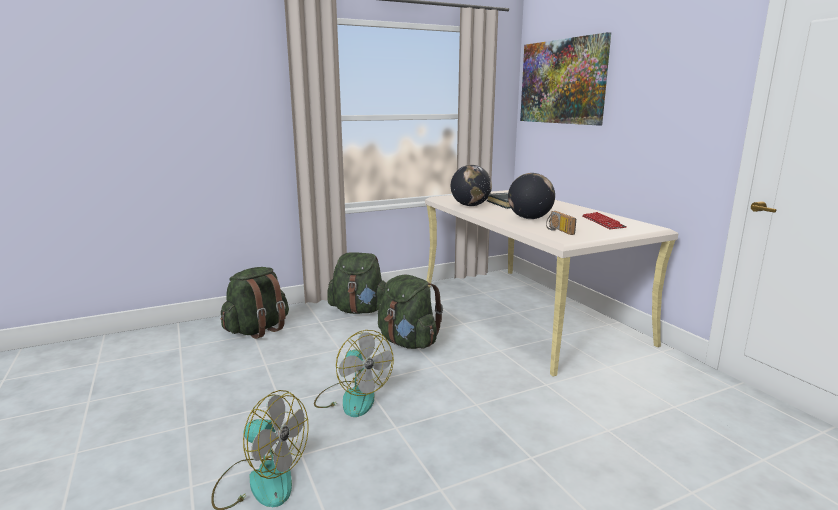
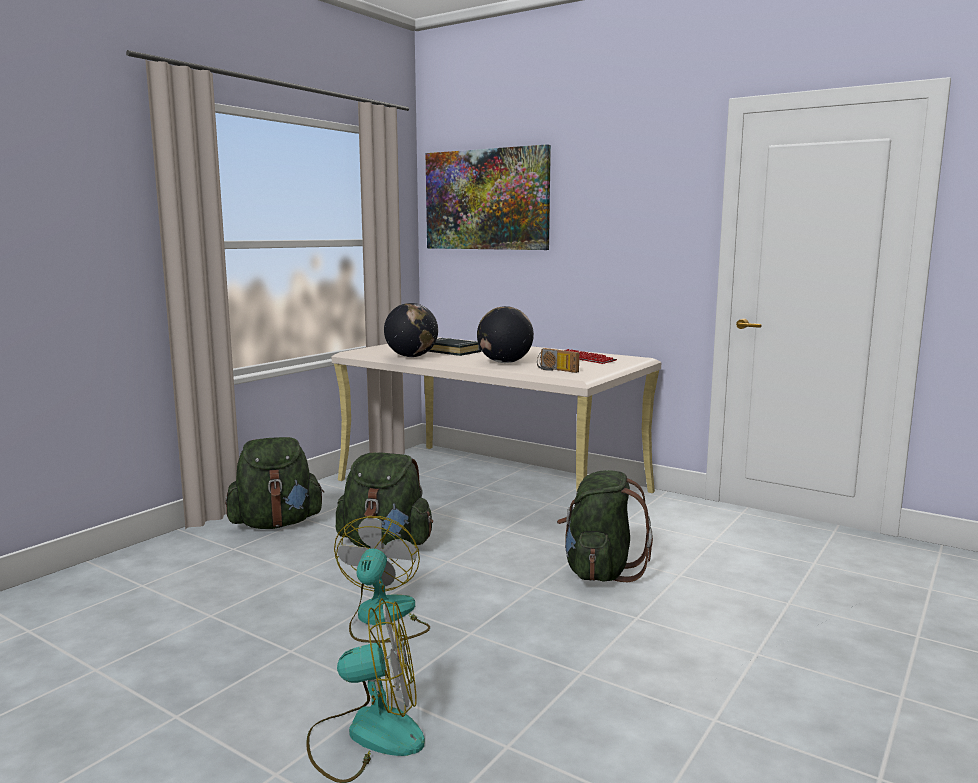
camera: 30 degrees left, 5 degrees down
(258, 330) = (142, 578): green backpack -> green backpack (600, 572)
(352, 398) = (382, 619): fan -> fan turned 105 degrees counterclockwise

